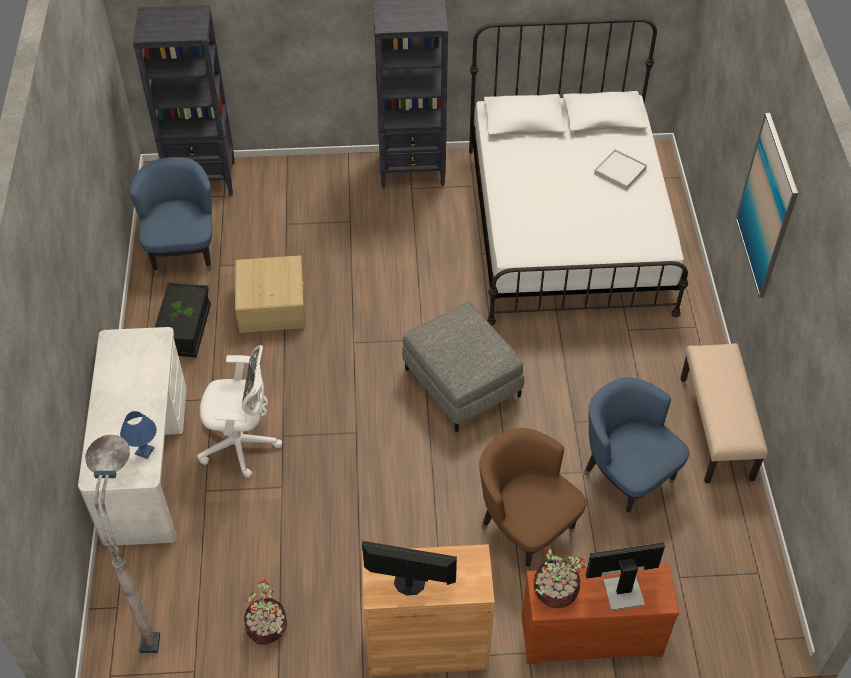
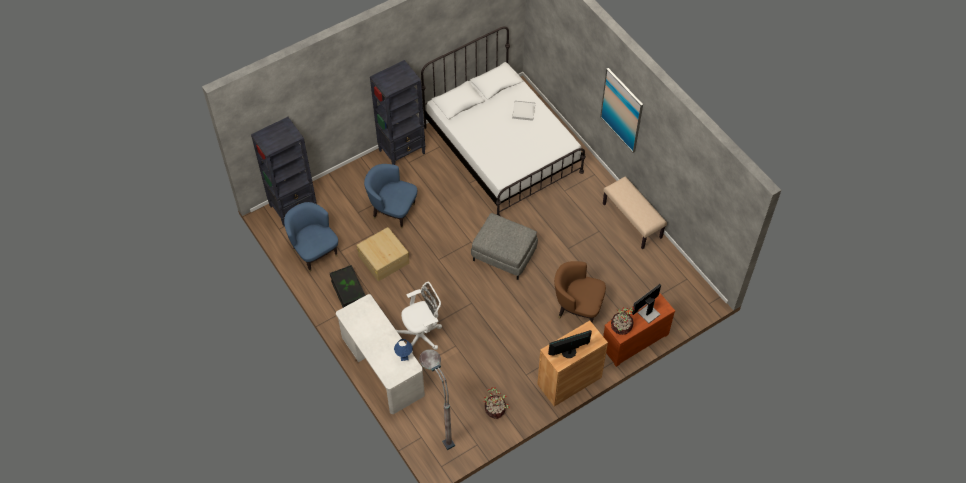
camera: 30 degrees left, 5 degrees up
(626, 475) = (606, 262): blue armchair -> blue armchair (392, 211)

